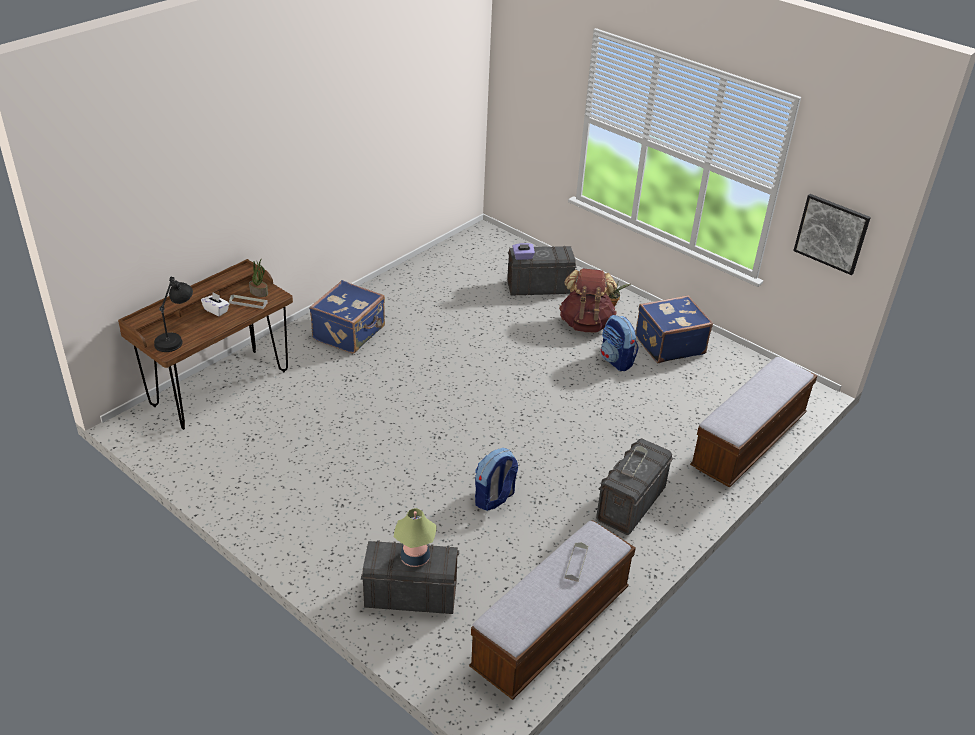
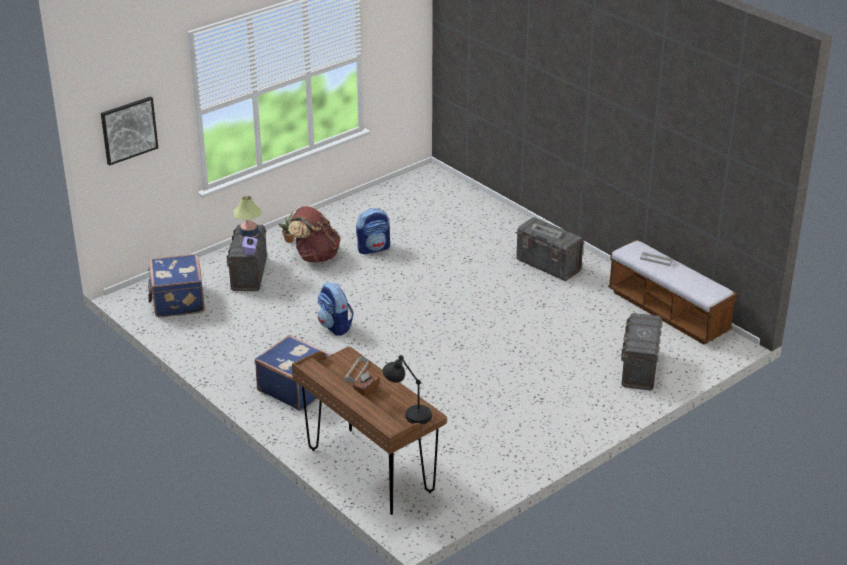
camera: 80 degrees left, 5 degrees down
(216, 310) = (366, 390): white tissue box -> brown tissue box
(259, 292) = (339, 365): potted plant -> none
(415, 557) = (643, 330): table lamp -> table lamp (249, 235)
(494, 499) = (539, 324): backpack -> backpack (335, 326)
(668, 344) = (356, 221): blue suitcase -> blue suitcase (177, 302)
(748, 442) = (485, 207): bench -> none
(831, 233) = (401, 56): picture -> picture (129, 130)

